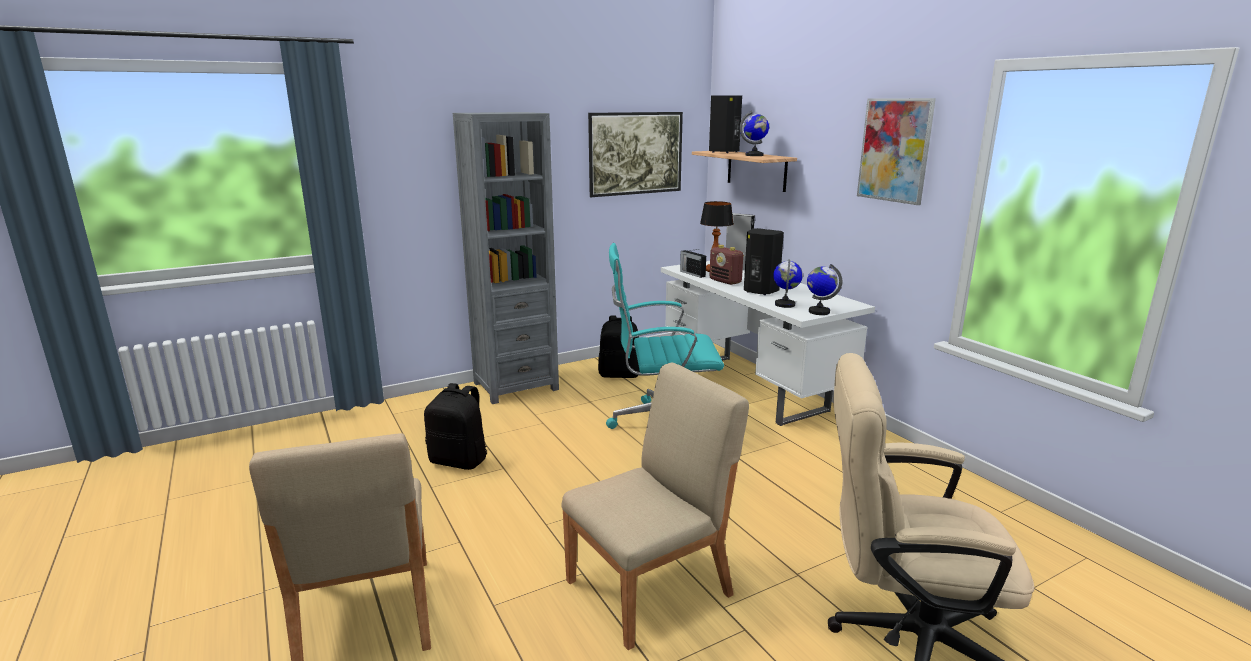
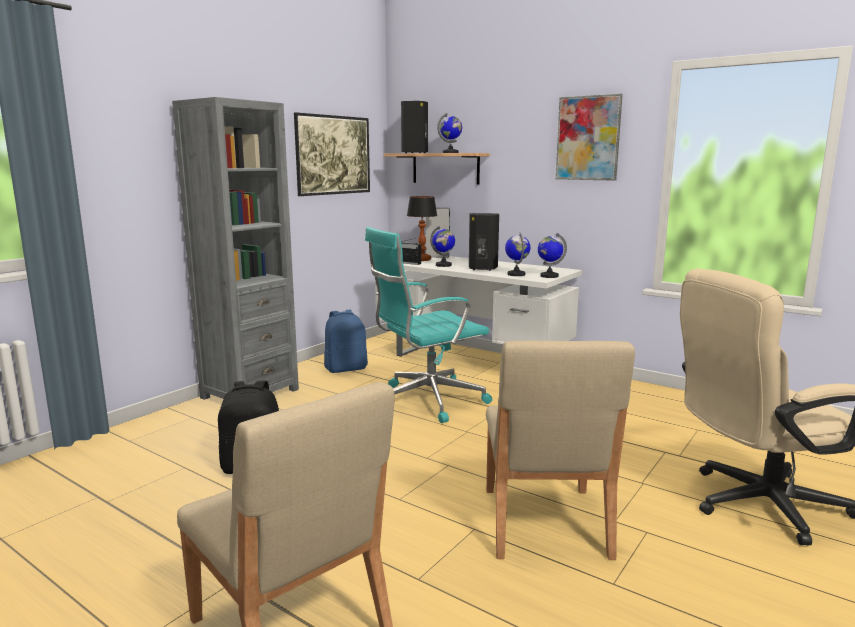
camera: 25 degrees left, 5 degrees down
(620, 374) = (346, 368): black backpack -> blue backpack
(651, 587) = (544, 523): beige chair -> beige chair turned 150 degrees clockwise
(725, 281) = (443, 265): radio -> globe

